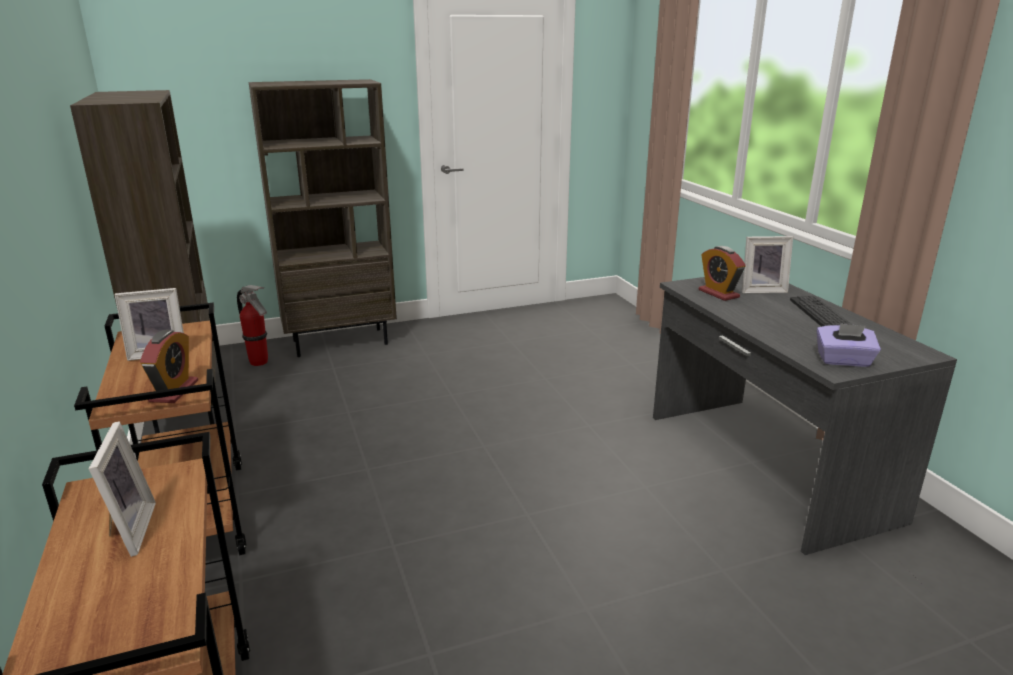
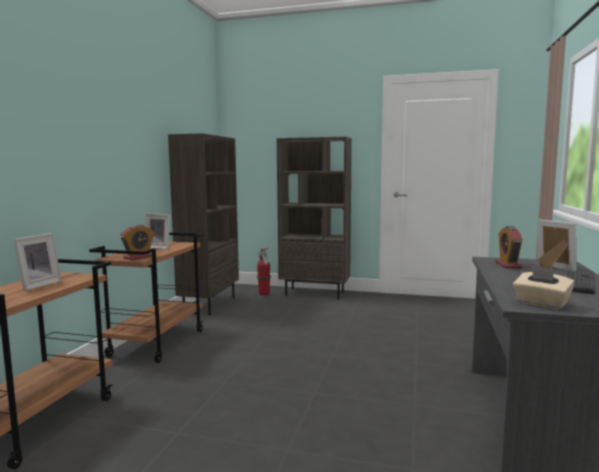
camera: 35 degrees right, 15 degrees down
(761, 290) = (552, 268): picture frame -> picture frame turned 150 degrees counterclockwise
(843, 361) = (541, 304): purple tissue box -> beige tissue box

